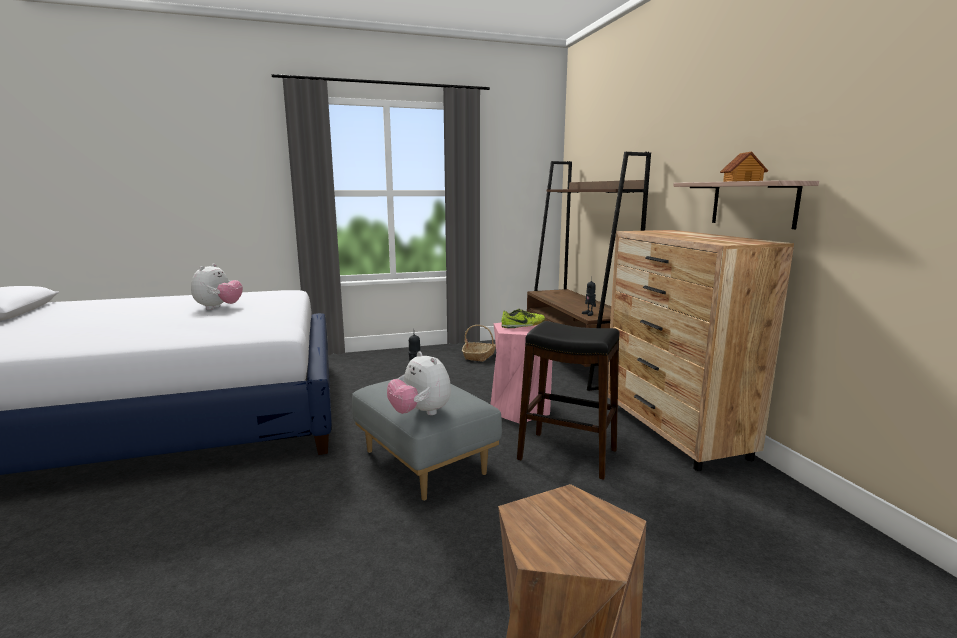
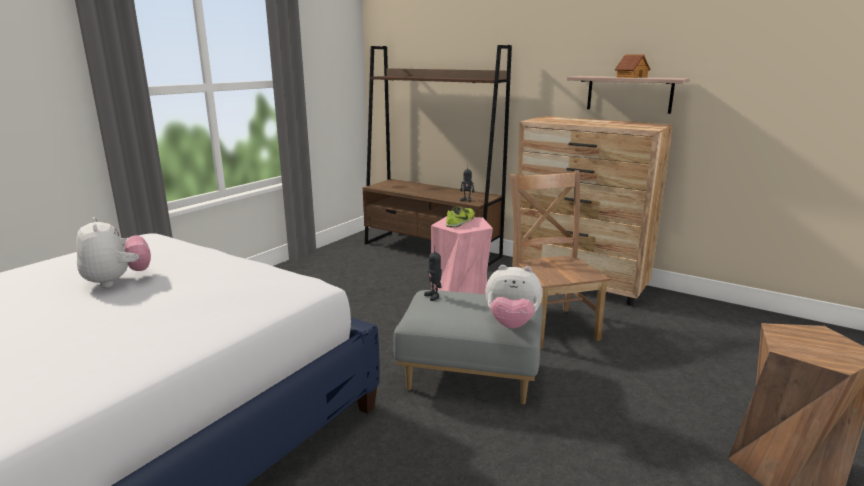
camera: 40 degrees left, 5 degrees up
(479, 356) = (340, 266): basket -> none
(568, 454) = (551, 325): black stool -> brown chair

